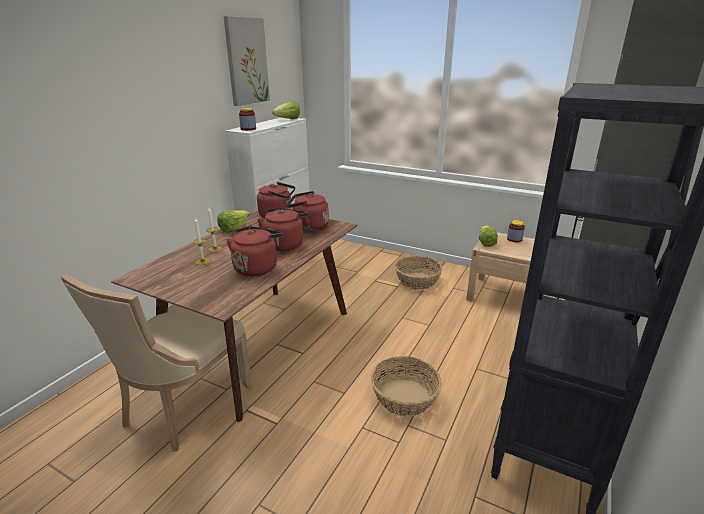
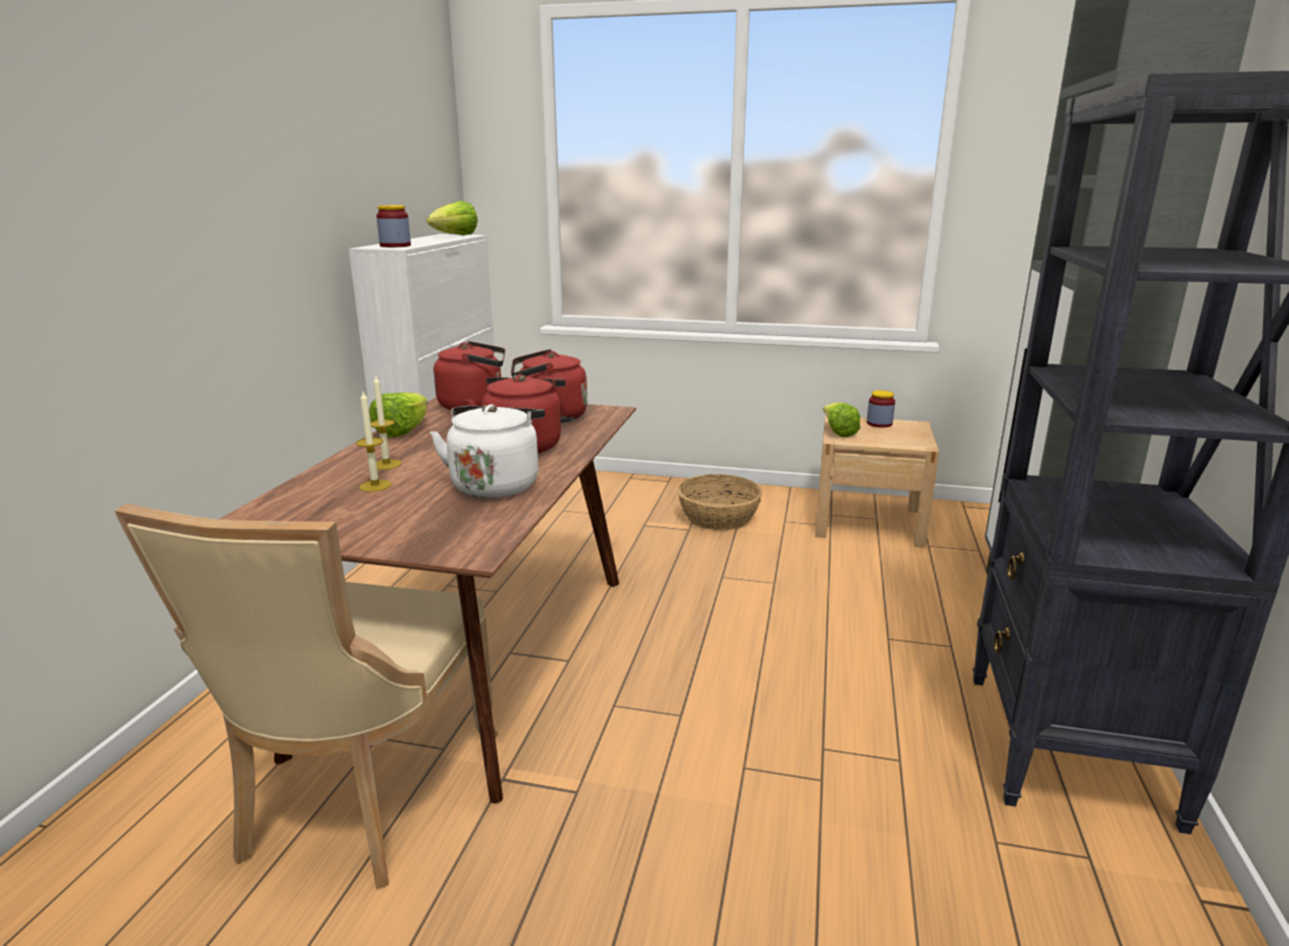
camera: 15 degrees left, 5 degrees down
(246, 61) = (376, 122): picture -> none
(257, 267) = (496, 484): red kettle -> white kettle
(405, 397) = (794, 704): basket -> none

